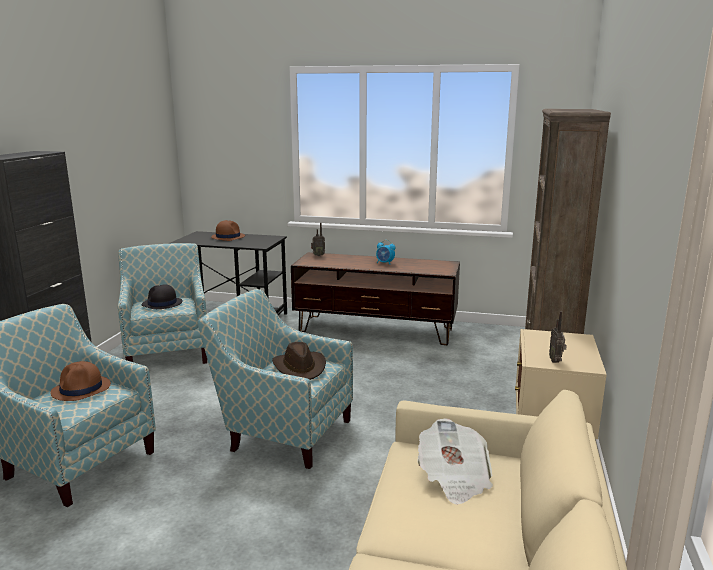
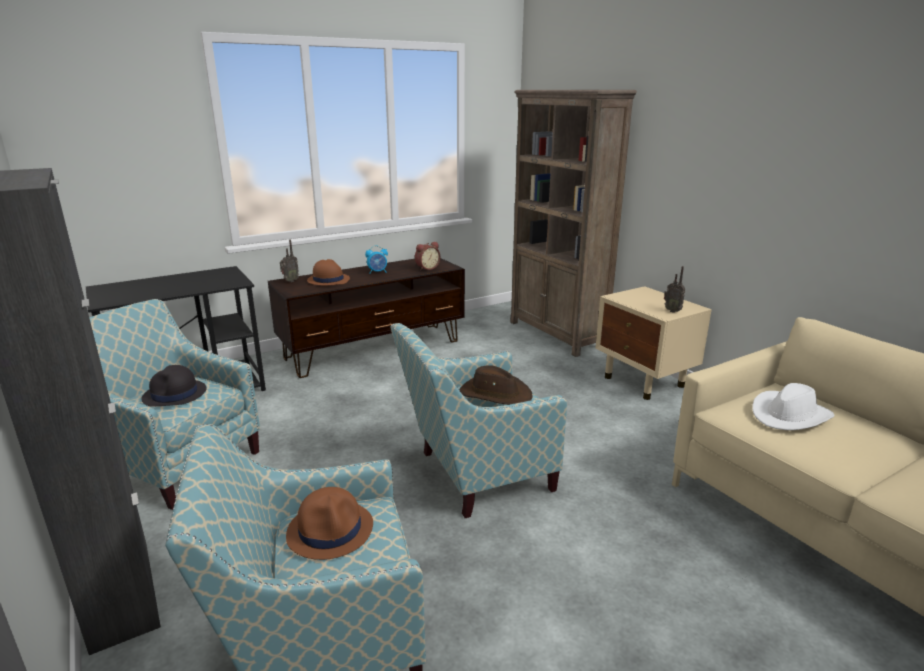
camera: 45 degrees left, 5 degrees up
(228, 237) = (160, 283): brown hat -> brown hat (328, 280)
(427, 269) = (426, 268): none -> alarm clock
(454, 479) = (790, 415): newspaper -> white hat

